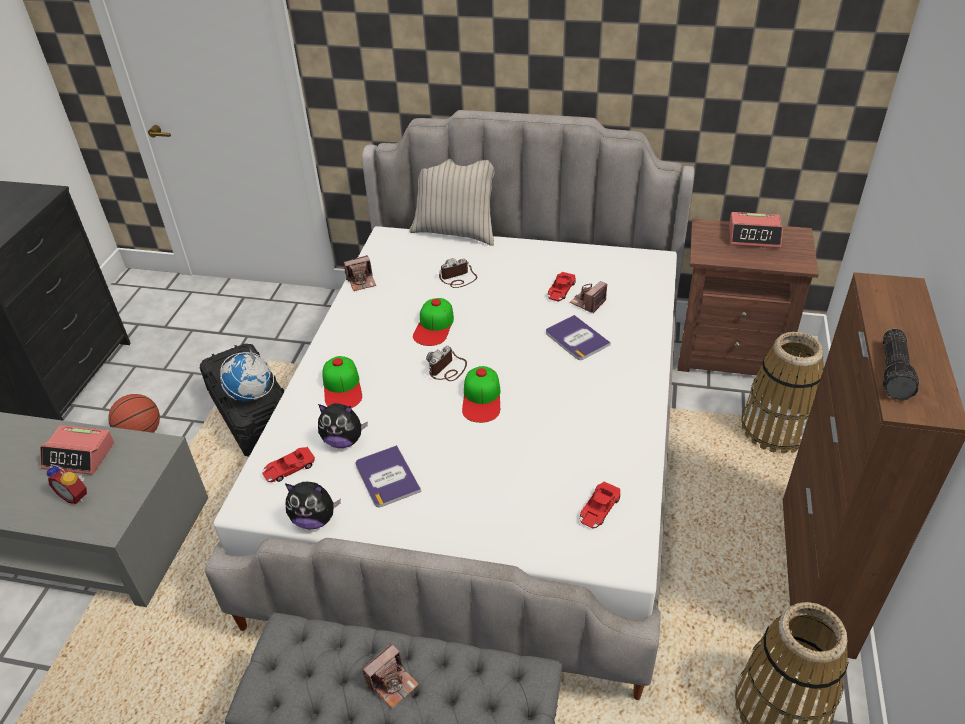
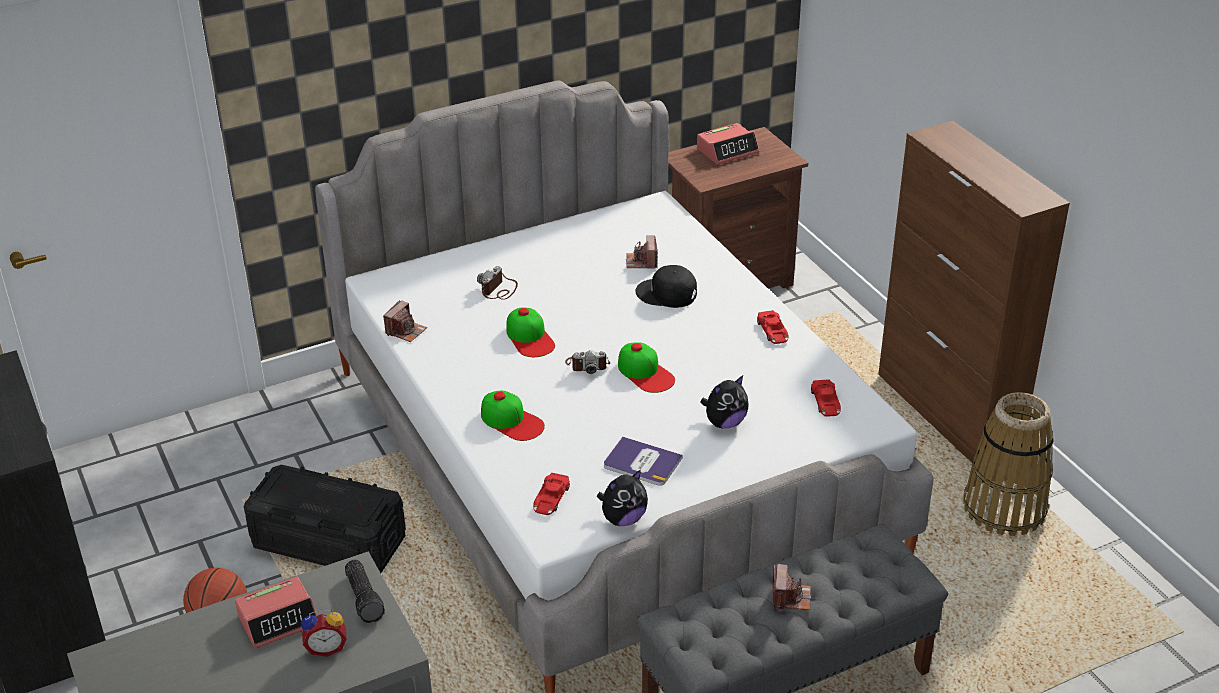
camera: 40 degrees left, 5 degrees down
(251, 395) = (351, 504): globe -> none
(343, 441) = (570, 457): plush toy -> plush toy (724, 423)
(447, 369) = (587, 365): camera -> camera turned 90 degrees counterclockwise
(455, 231) = (440, 250): beige pillow -> none
(561, 290) = (606, 261): red toy car -> red toy car (773, 331)
(576, 338) = (667, 294): book -> black cap
(776, 429) = (823, 325): basket -> none
(895, 373) = (999, 187): flashlight -> flashlight (365, 598)

